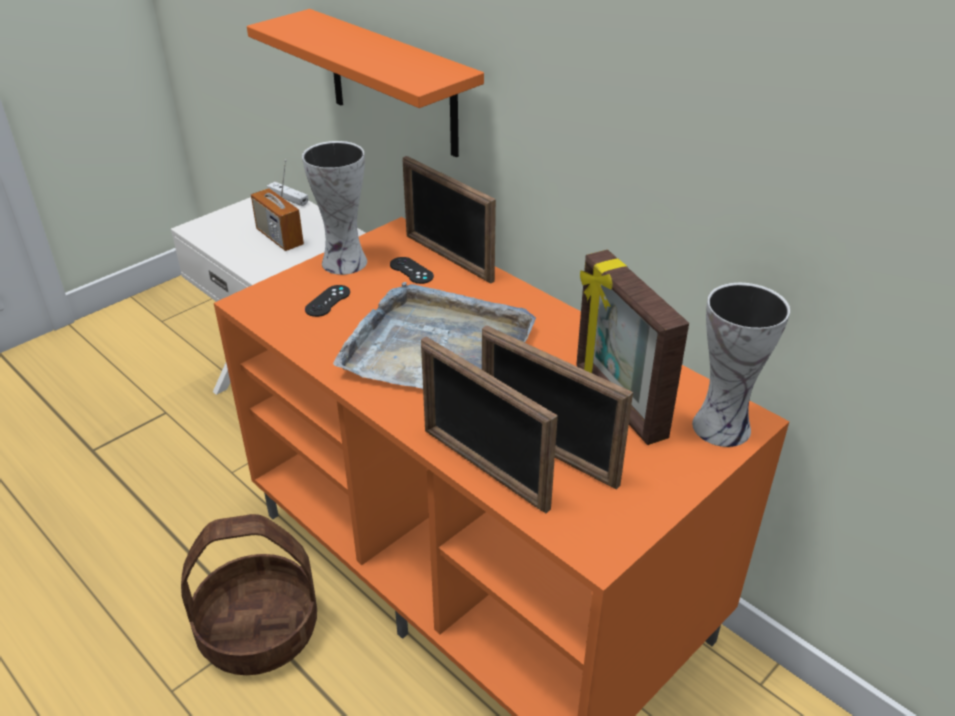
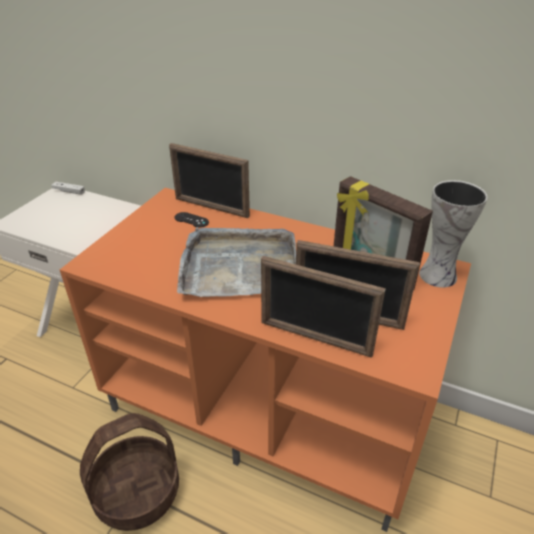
camera: 20 degrees left, 0 degrees up
(279, 238) = (75, 218): radio -> none
(328, 301) = (144, 251): black game controller -> none
(342, 263) = (141, 224): vase -> none
(392, 84) = (148, 96): orange shelf -> none

